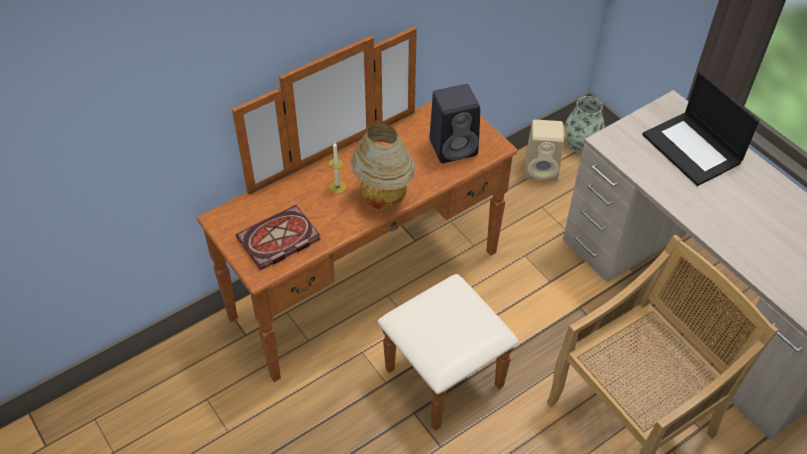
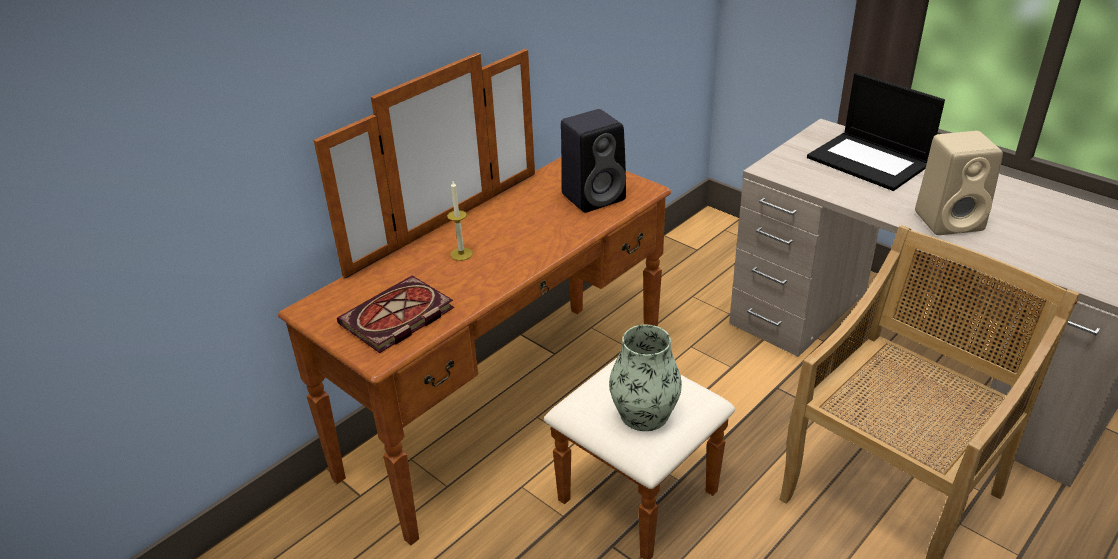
camera: 10 degrees left, 15 degrees down
(382, 200) = (523, 257): table lamp -> none
(542, 168) = (679, 261): beige speaker -> beige speaker (950, 220)
(581, 143) = (713, 232): vase -> vase (644, 414)

